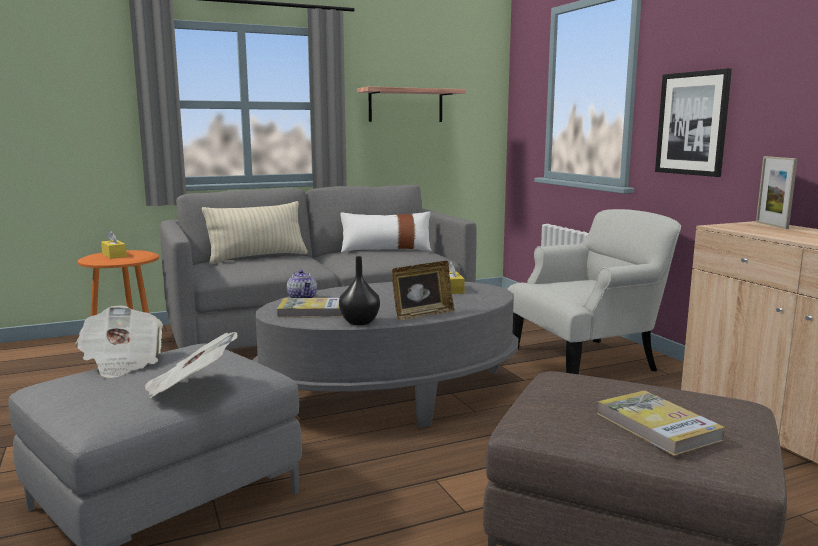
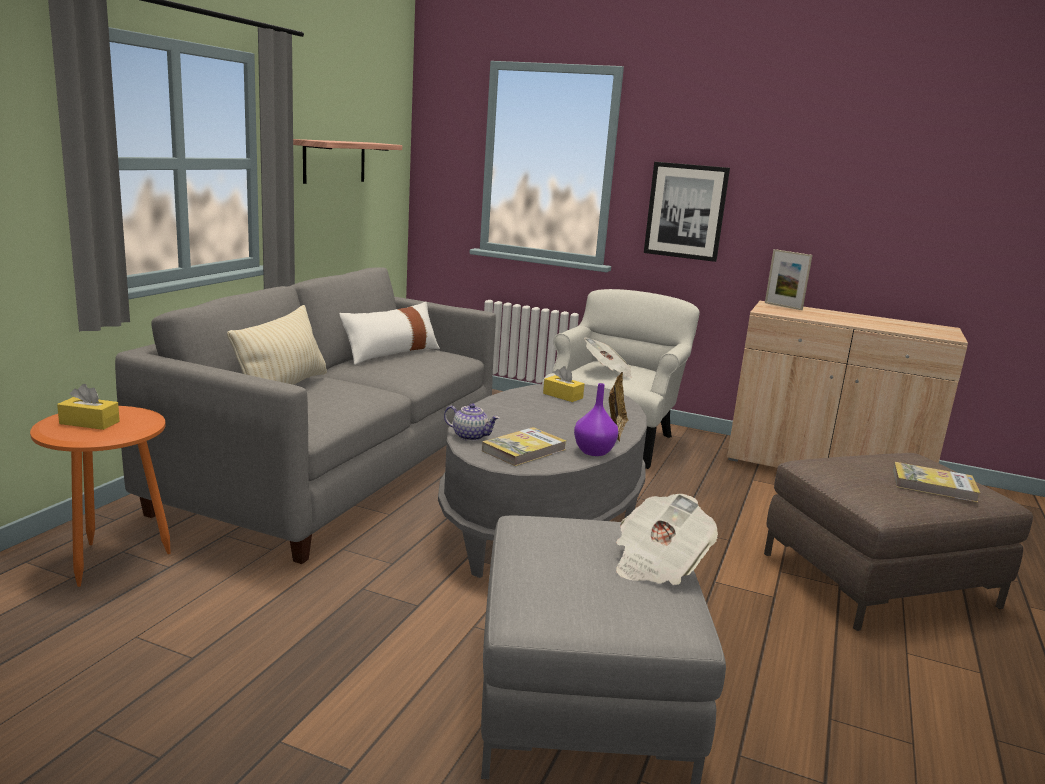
camera: 45 degrees left, 5 degrees up
(122, 362) = (526, 563): newspaper -> newspaper (608, 371)
(358, 322) = (593, 452): black vase -> purple vase

